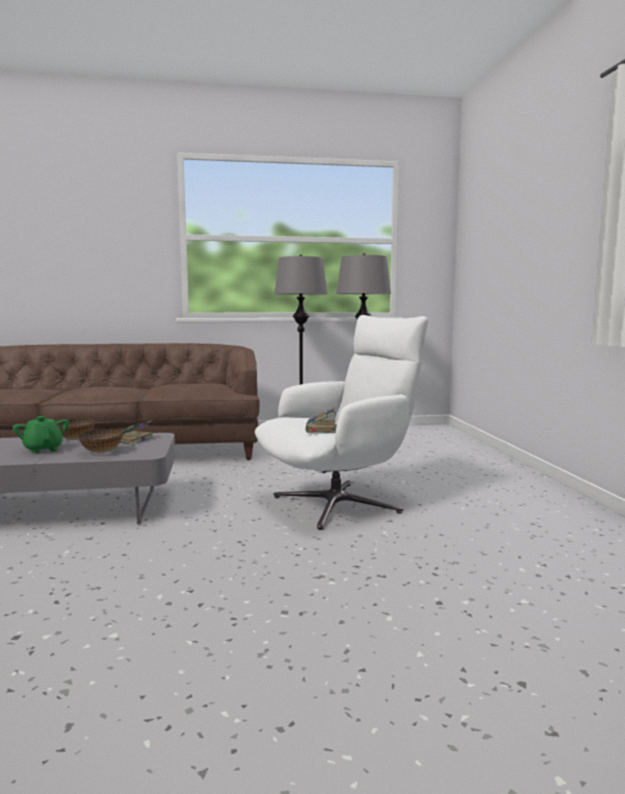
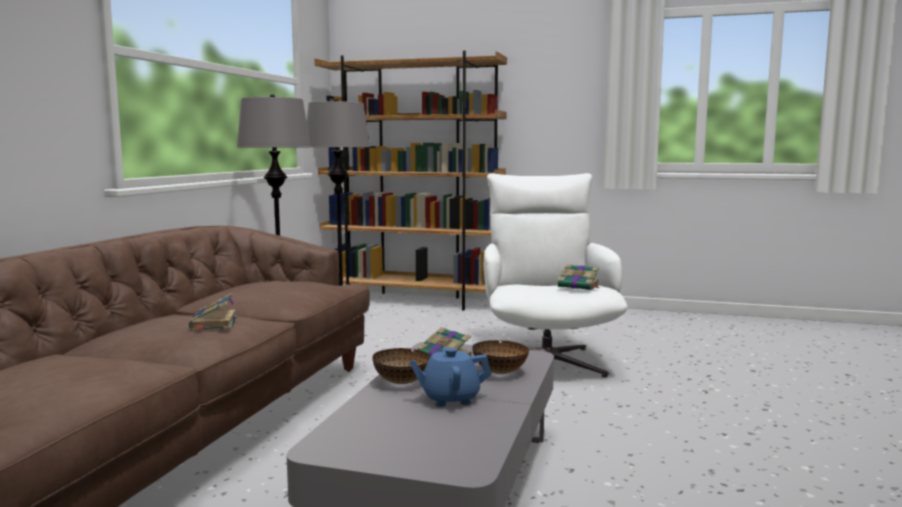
camera: 65 degrees left, 0 degrees up
(43, 449) = (450, 399): green teapot -> blue teapot
(96, 389) = (214, 323): none -> book
(458, 444) = (413, 300): none -> brown bookcase

